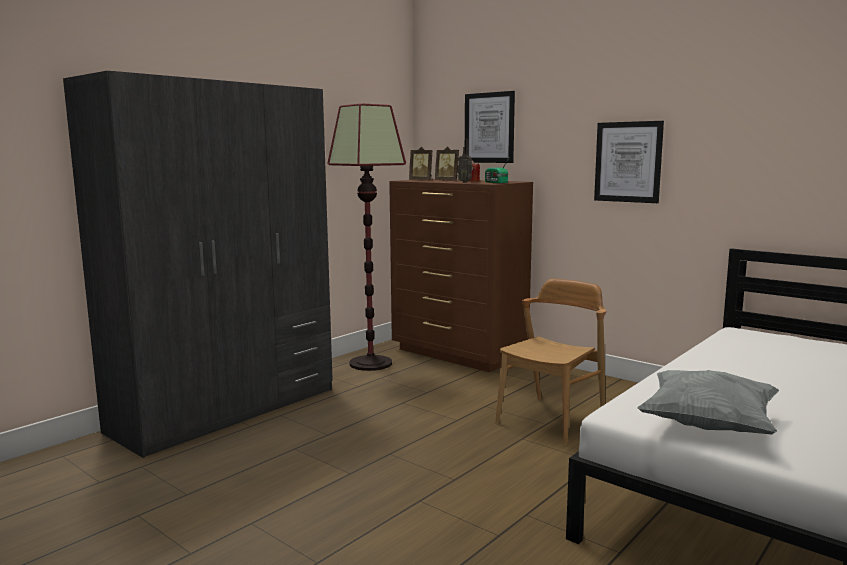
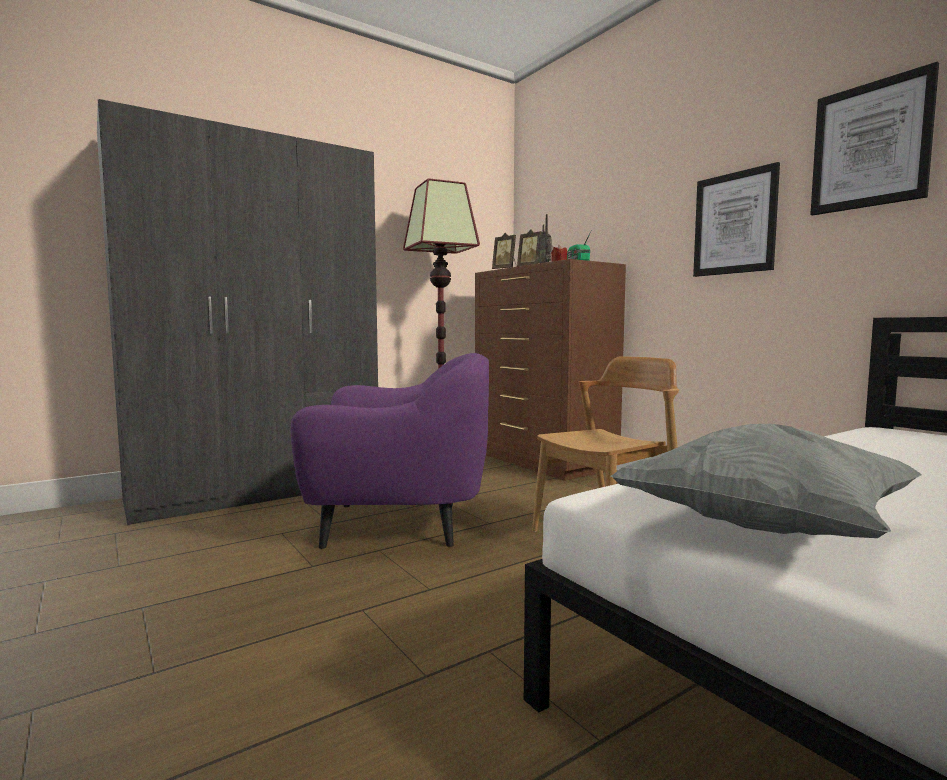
camera: 15 degrees right, 5 degrees down
(386, 428) = (399, 524): none -> purple armchair
(489, 128) = (582, 212): picture -> picture (870, 145)

